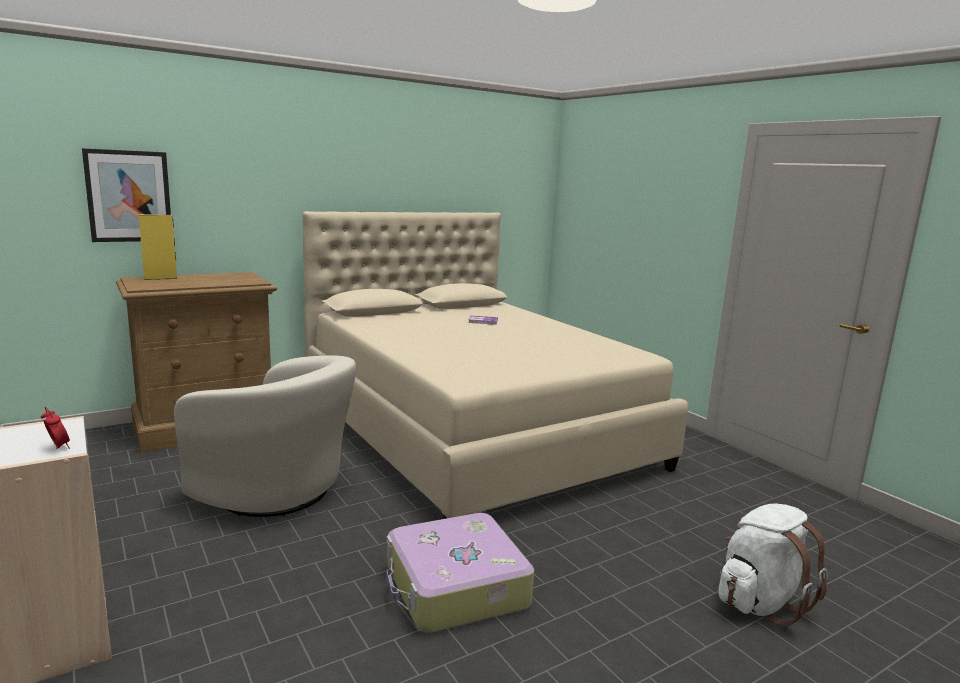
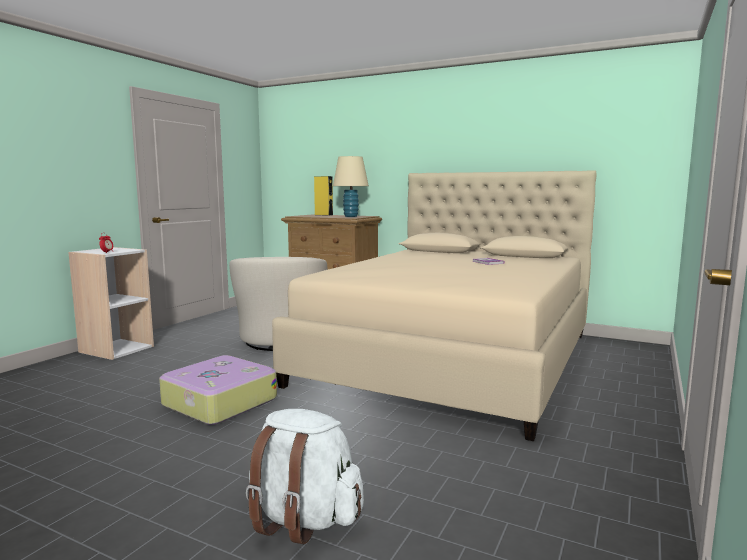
camera: 60 degrees right, 5 degrees down
(129, 196) = (320, 167): picture -> none
(229, 278) = (351, 216): none -> beige table lamp

